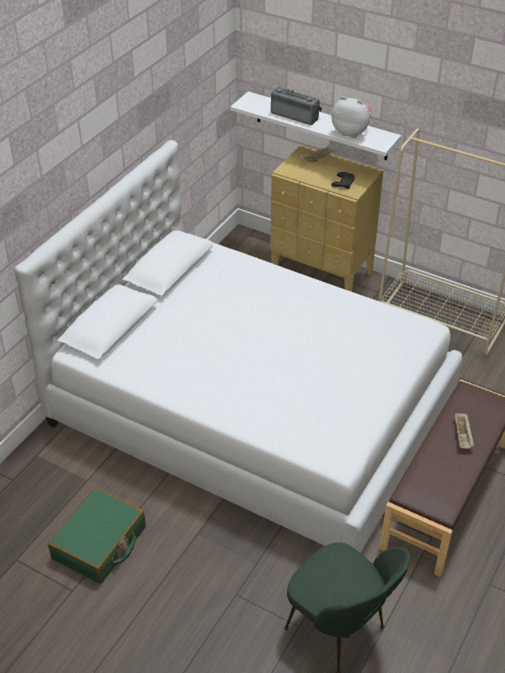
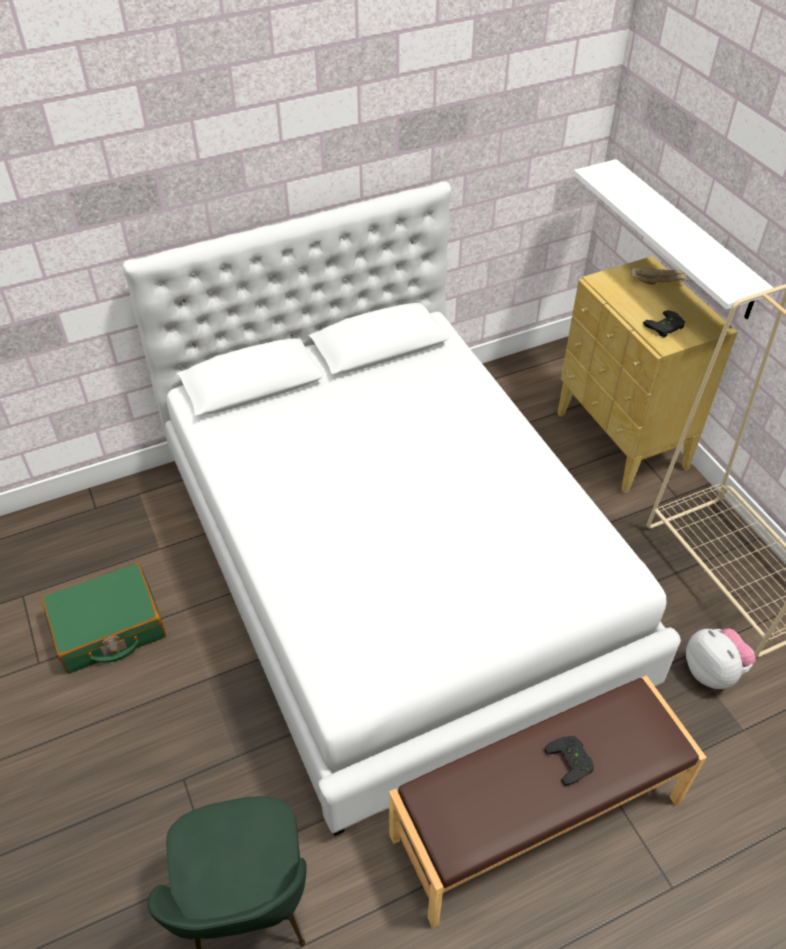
camera: 35 degrees right, 5 degrees up
(296, 115) = (648, 209): radio -> none
(351, 132) = (703, 258): plush toy -> plush toy (713, 671)
(462, 436) = (572, 760): beige tray -> black game controller

